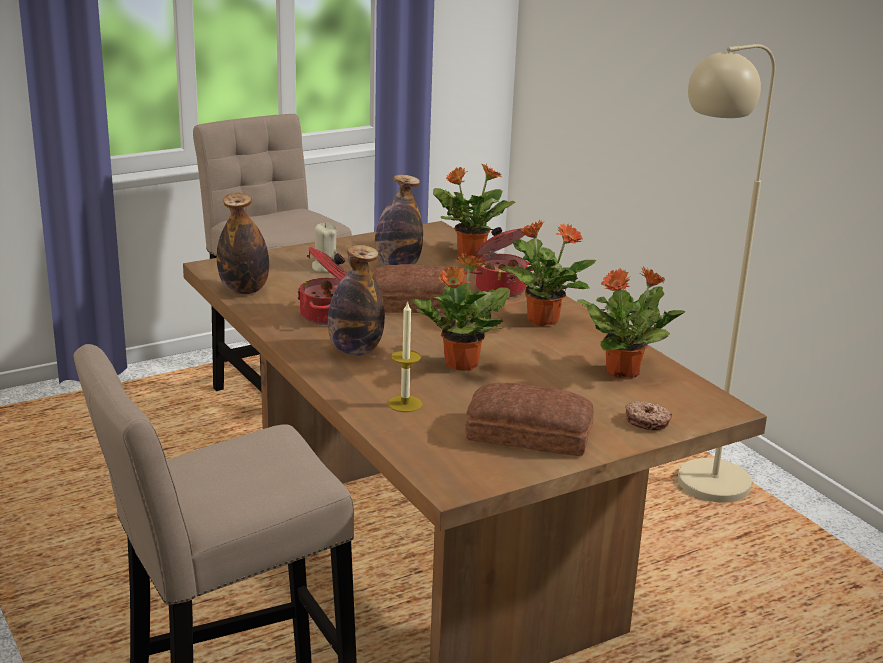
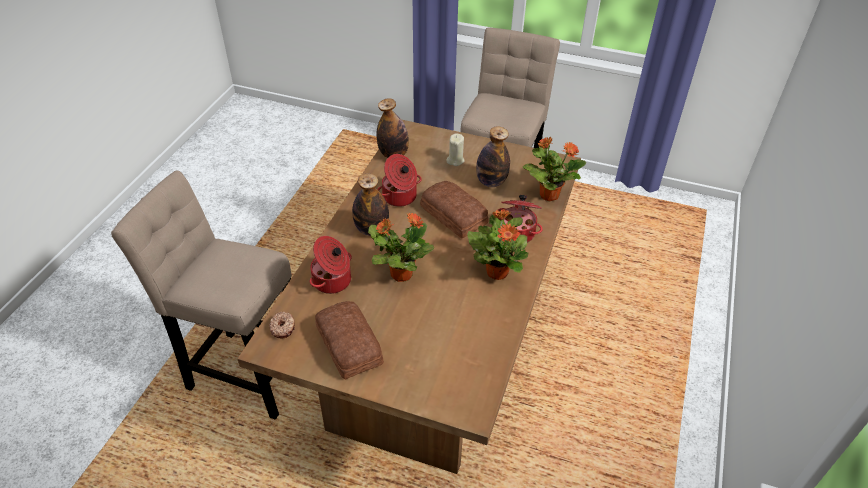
camera: 50 degrees right, 20 degrees up
(405, 404) = (333, 281): candle -> cooking pot
(624, 371) = (470, 342): potted plant -> none
(647, 421) = (416, 385): donut -> donut (283, 328)
(697, 491) = (633, 426): beige floor lamp -> none

